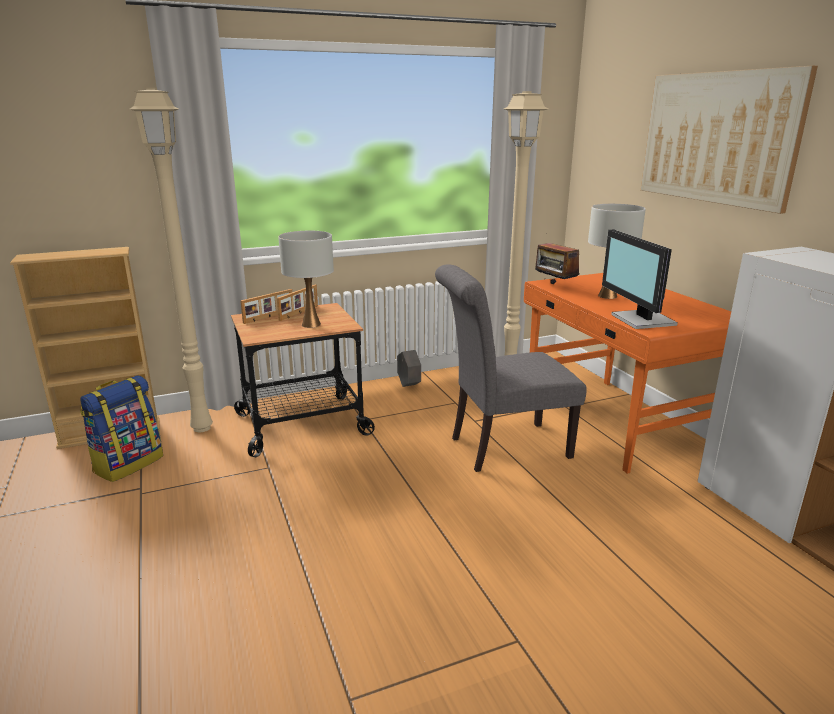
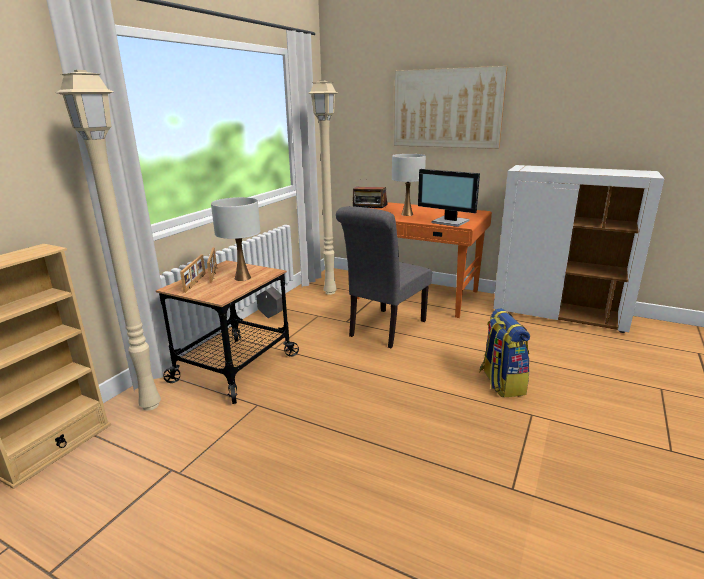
camera: 40 degrees left, 0 degrees up
(128, 464) = (125, 460): backpack -> backpack (501, 383)

